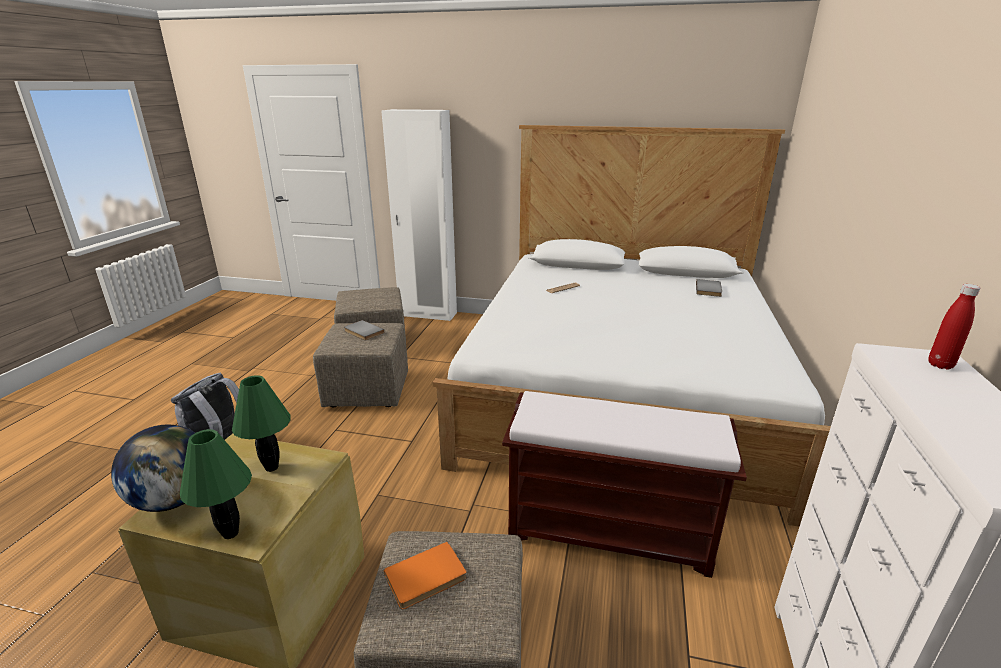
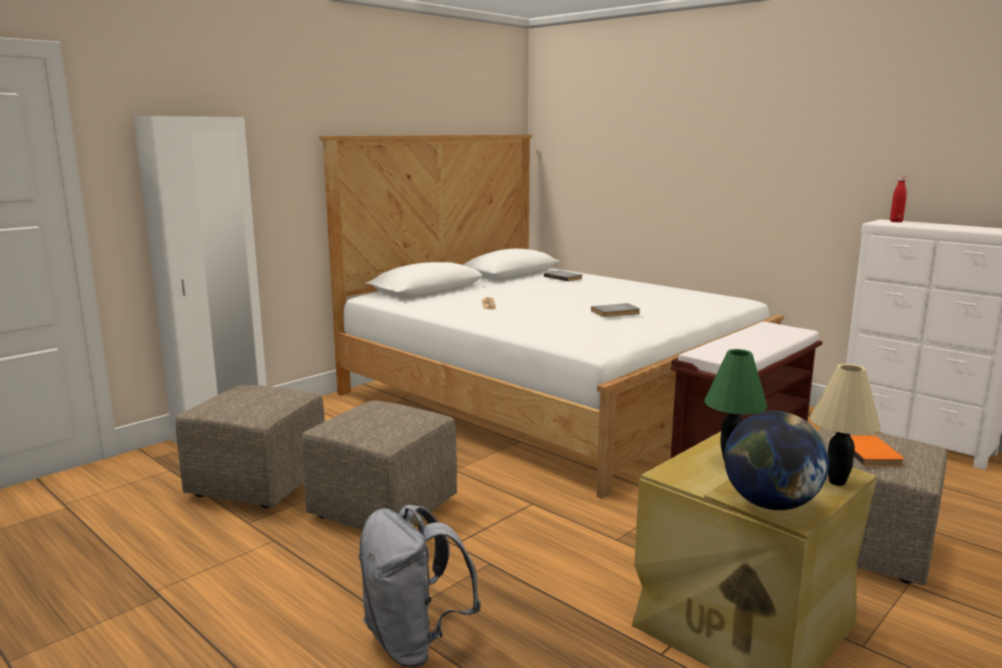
camera: 60 degrees left, 10 degrees down
(231, 533) = (836, 482): green table lamp -> beige table lamp
(362, 332) = (377, 417): grey book -> grey book (616, 312)

